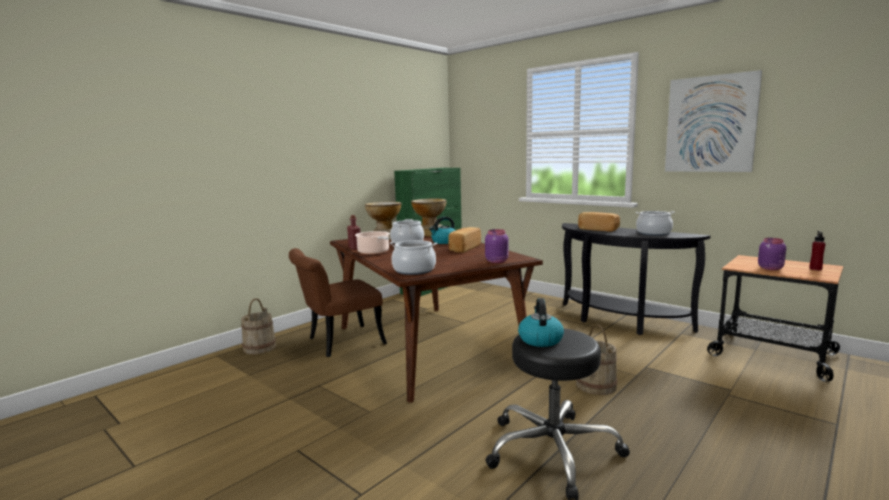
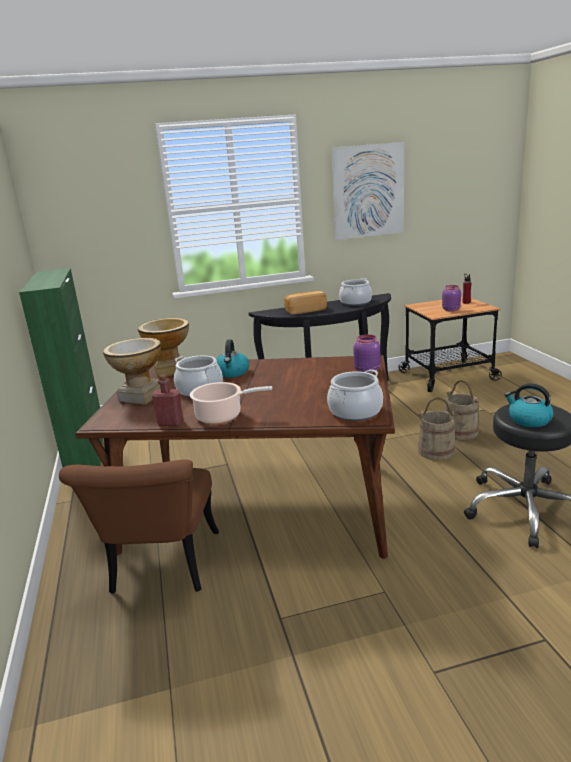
camera: 55 degrees left, 10 degrees up
(259, 347) = (72, 658): beige bucket -> beige bucket (460, 432)
(464, 248) = (284, 371): bread -> none

